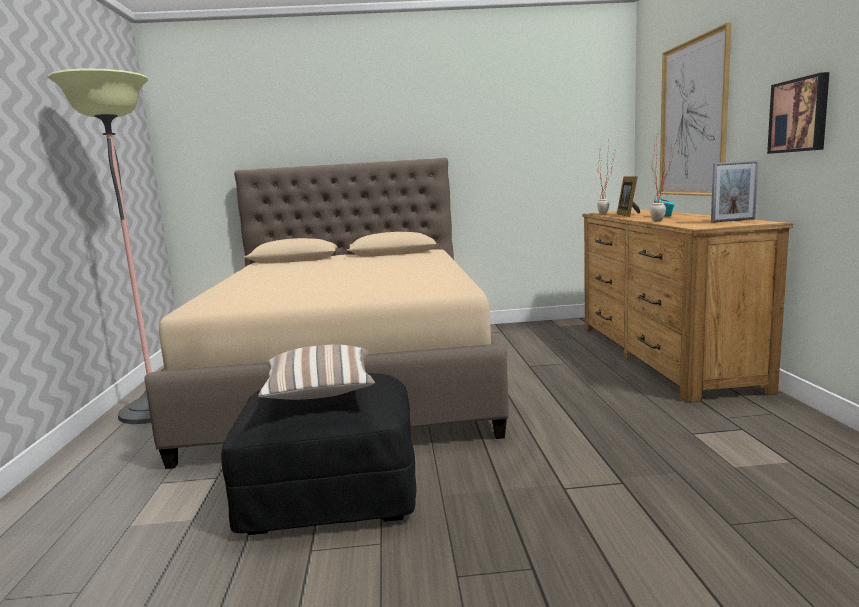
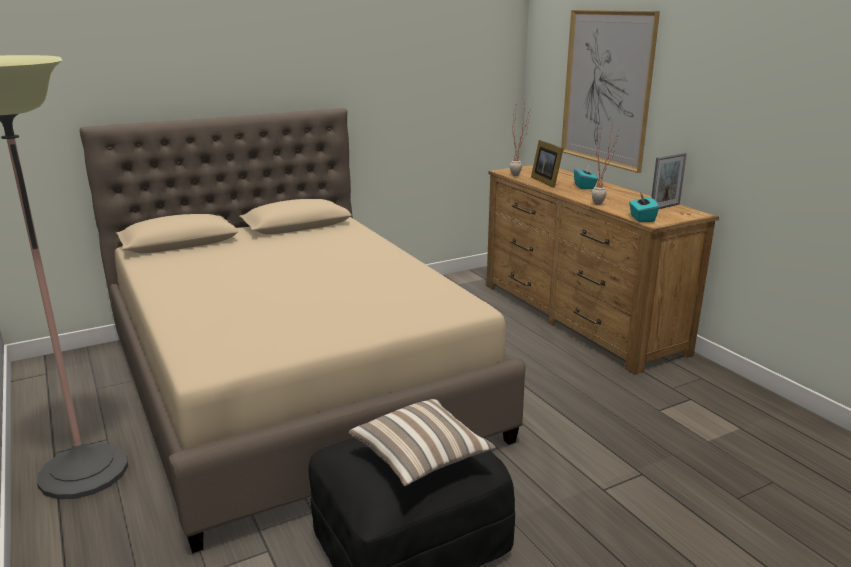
camera: 25 degrees left, 10 degrees up
(691, 225) = (641, 218): none -> turquoise tissue box
(800, 115) = (730, 123): picture -> none

